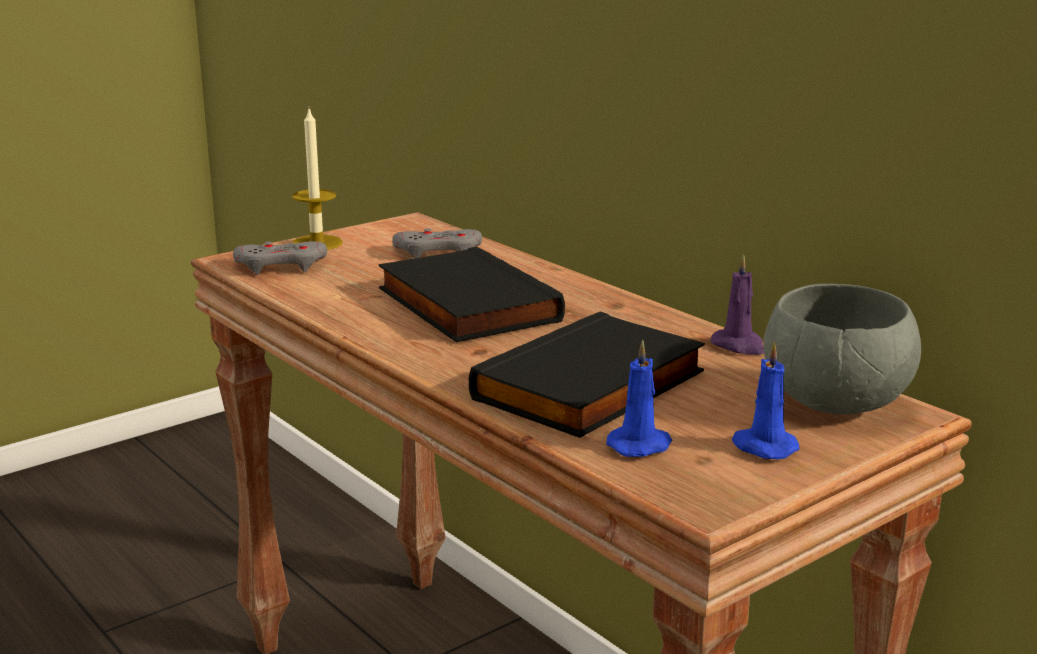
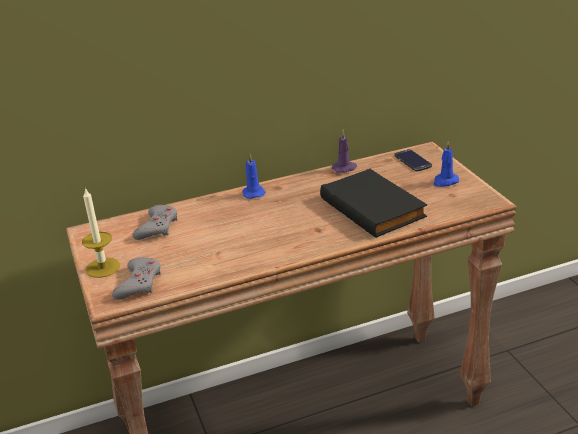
camera: 70 degrees left, 10 degrees up
(463, 305) = (252, 227): black book -> none
(641, 445) = (436, 205): blue candle -> blue candle (253, 193)
(837, 404) = (412, 161): grey bowl -> phone

